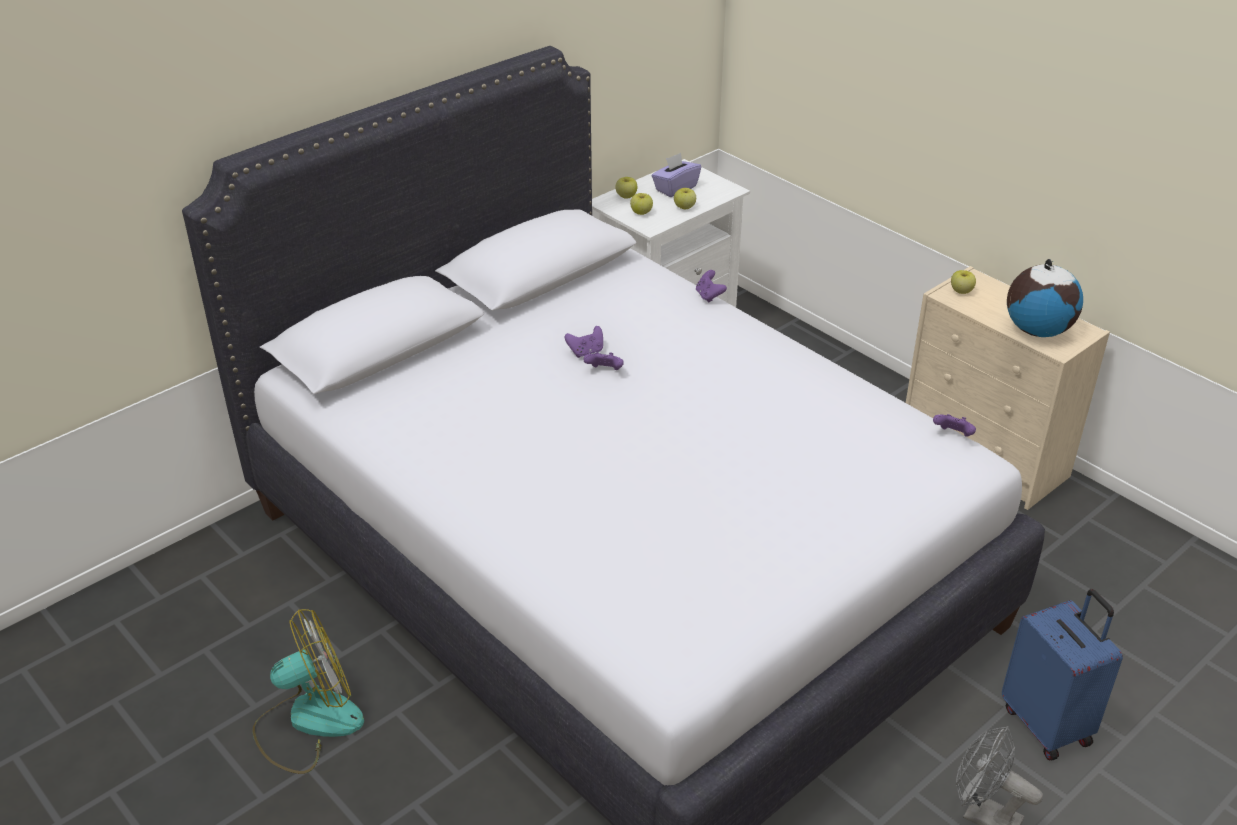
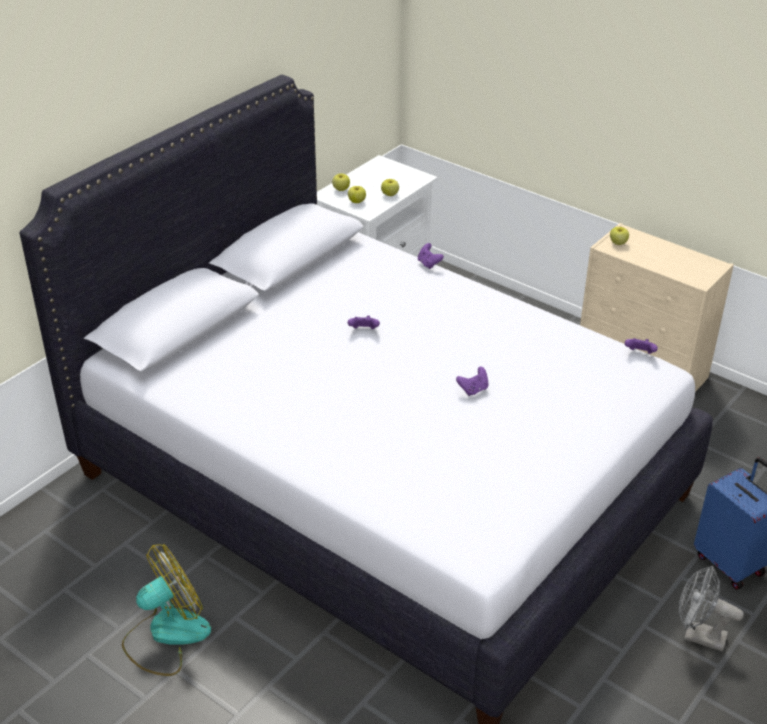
camera: 10 degrees left, 0 degrees up
(586, 352) = (345, 317): purple game controller -> purple game controller (473, 390)
(675, 188) = (378, 179): purple tissue box -> none
(1037, 330) = (681, 268): globe -> none

